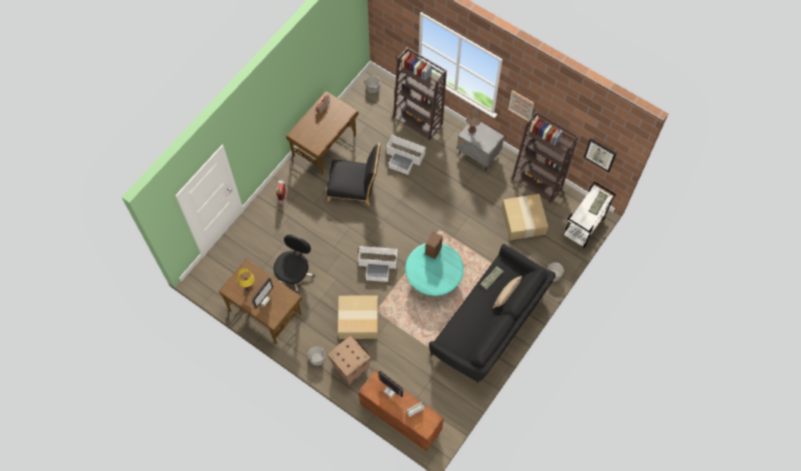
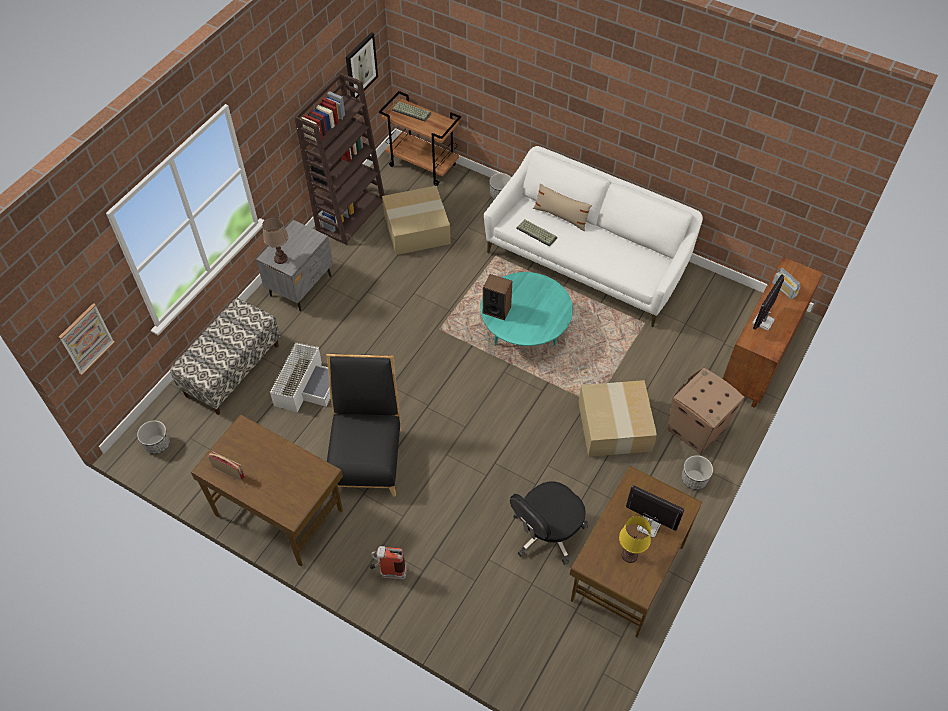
camera: 95 degrees left, 10 degrees down
(294, 274) = (546, 533): black office chair -> black office chair turned 60 degrees counterclockwise
(378, 264) = (511, 406): white storage box -> none
(418, 121) = (232, 370): brown bookcase -> bench
(490, 324) = (587, 261): black sofa -> white sofa
(521, 105) = (275, 145): picture -> picture (86, 338)
(583, 228) = (423, 165): white cart -> brown cart

